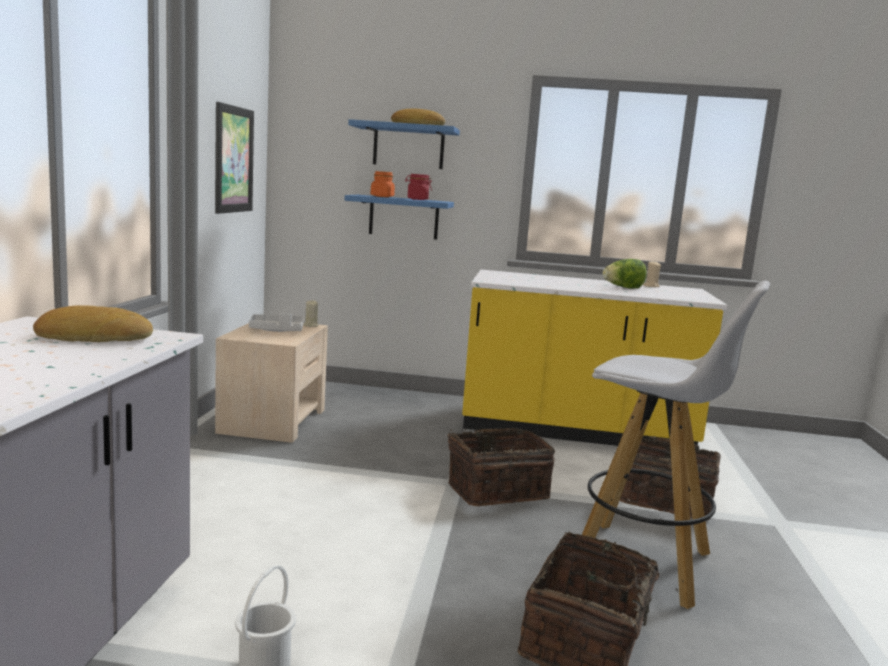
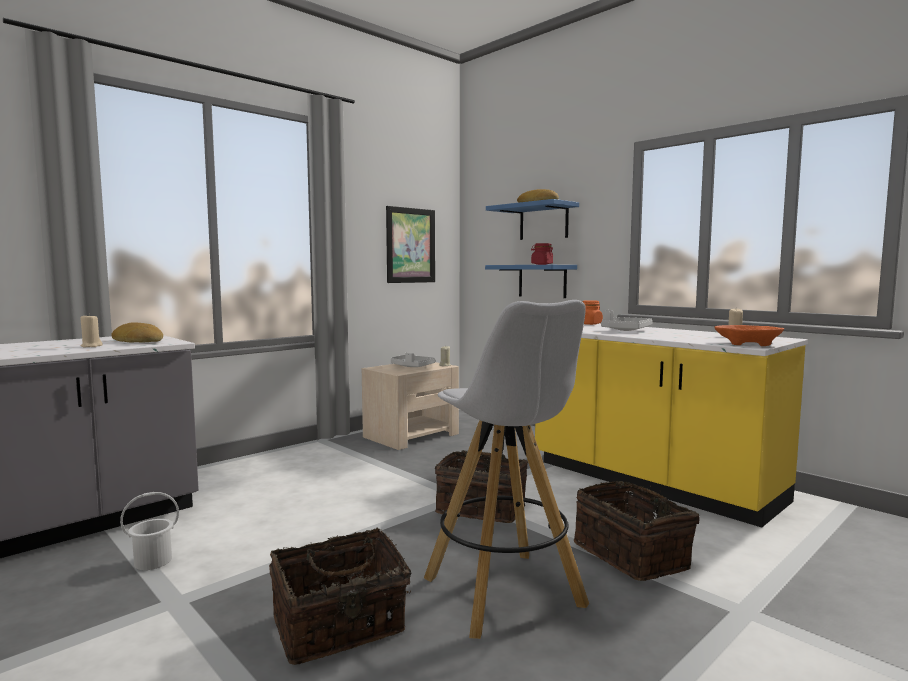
camera: 40 degrees right, 5 degrees down
(70, 357) = (91, 346): none -> beige candle
(382, 196) = (518, 264): orange jar -> orange jar (589, 324)
(560, 282) = (626, 330): none -> grey tray
(623, 288) = (686, 335): lettuce -> none
(695, 297) = (747, 343): none -> orange bowl

